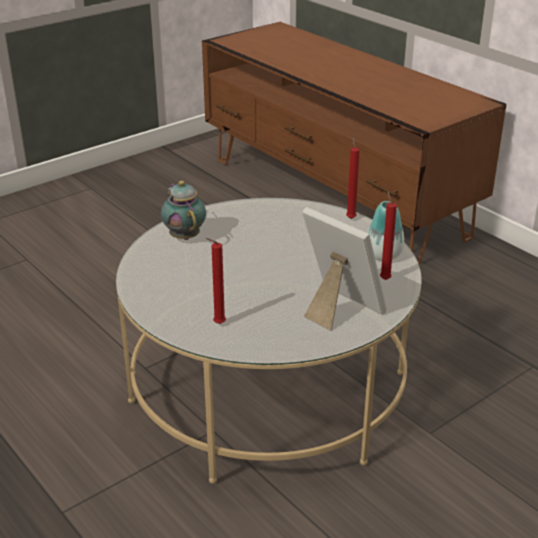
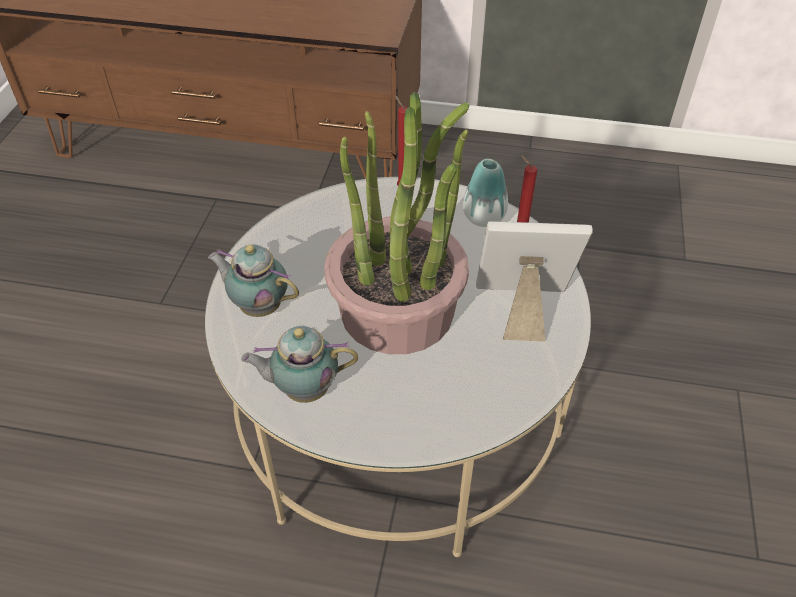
camera: 40 degrees left, 15 degrees up
(157, 281) = (303, 389): none -> teapot
(217, 324) = (434, 405): red candle -> none
(259, 274) = (398, 311): none -> potted plant

